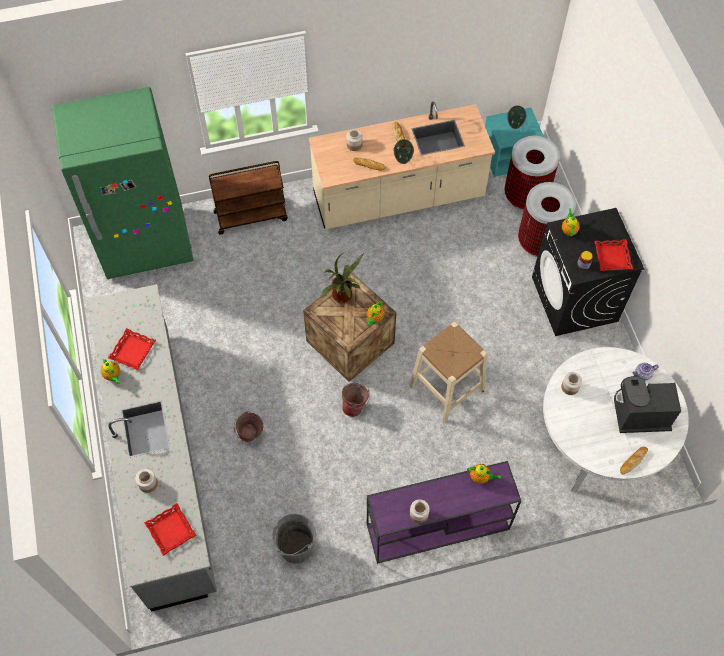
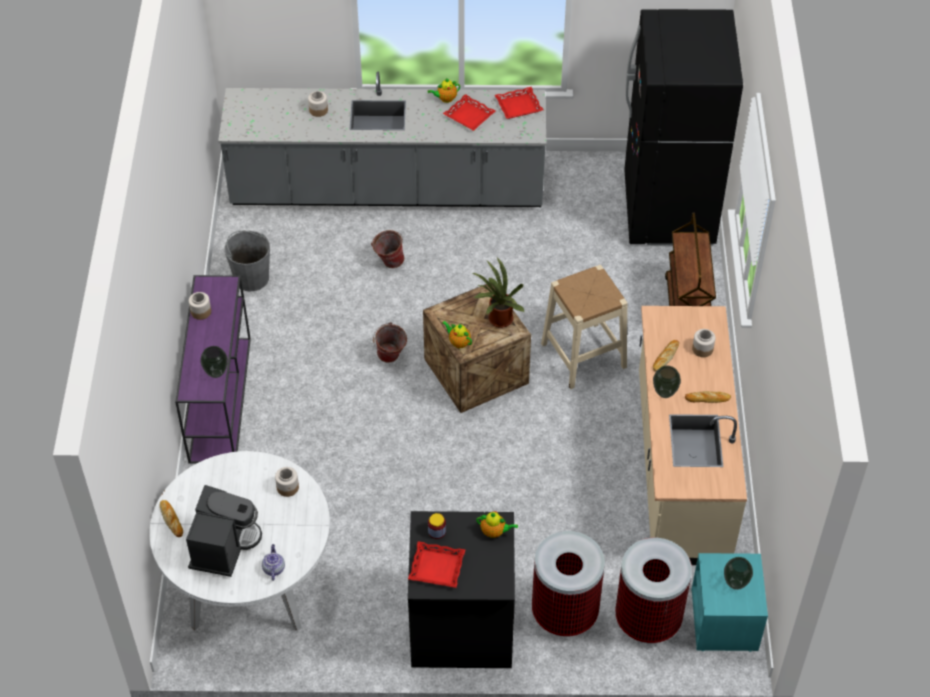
camera: 105 degrees right, 10 degrees down
(146, 244) = (668, 210): green fridge -> black fridge
(171, 530) = (264, 120): red tray -> red tray (518, 106)
(446, 388) = (382, 449): beige stool -> beige stool (583, 355)
(480, 477) = (216, 373): teapot -> vase

